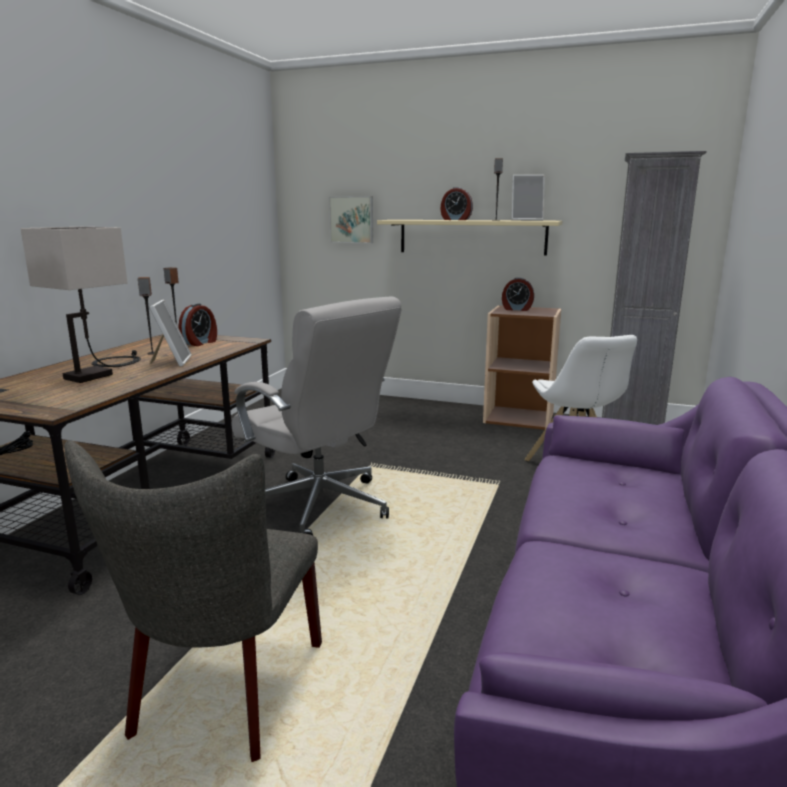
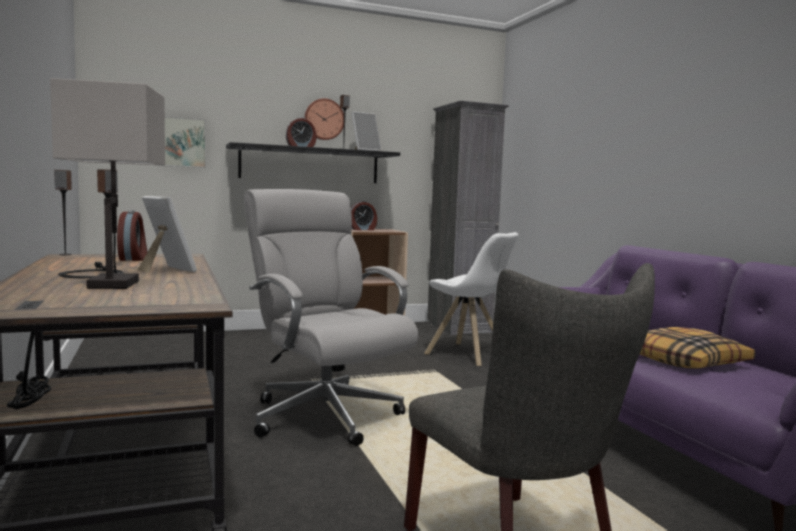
camera: 40 degrees left, 10 degrees down
(320, 505) = (325, 417): grey office chair -> grey office chair turned 135 degrees counterclockwise
(472, 237) = (310, 165): beige shelf -> black shelf
(488, 185) = (324, 119): none -> wall clock
(600, 568) = (685, 361): none -> pillow

